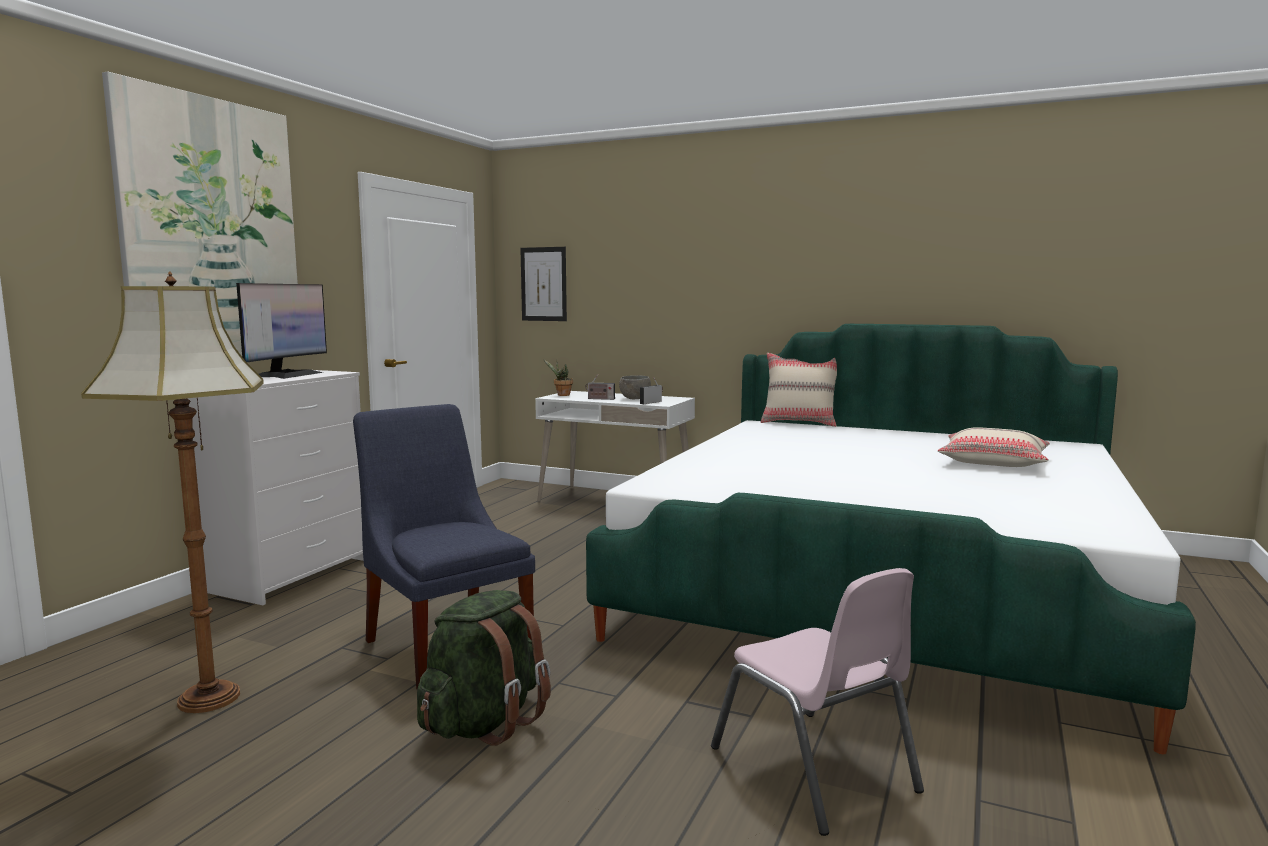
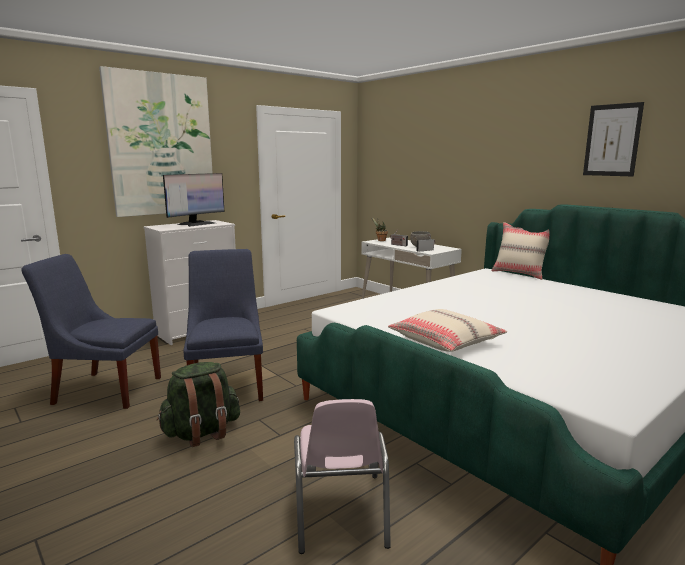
camera: 25 degrees right, 5 degrees up
(206, 699) = (104, 389): floor lamp -> blue chair
(543, 284) = (381, 168): picture -> picture (612, 140)
(993, 462) = (618, 324): beige pillow -> beige pillow (445, 341)

